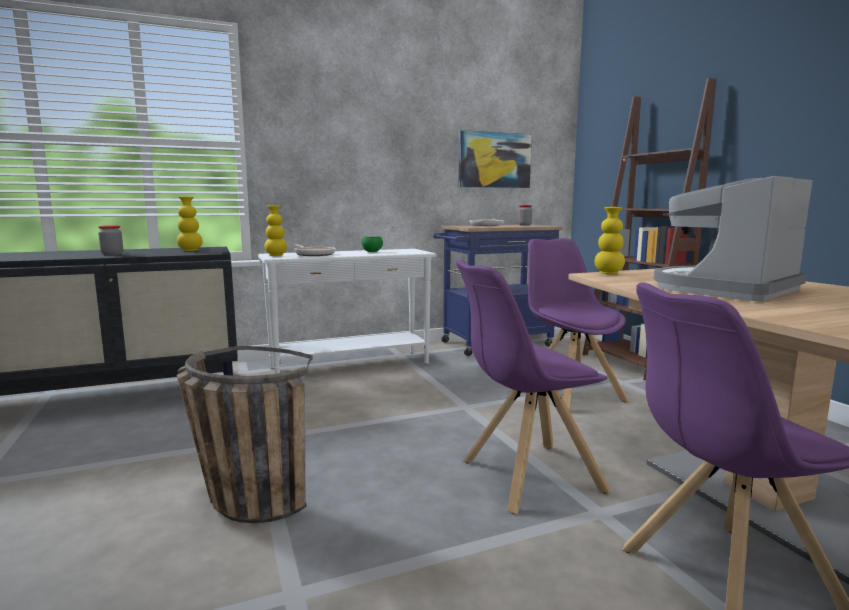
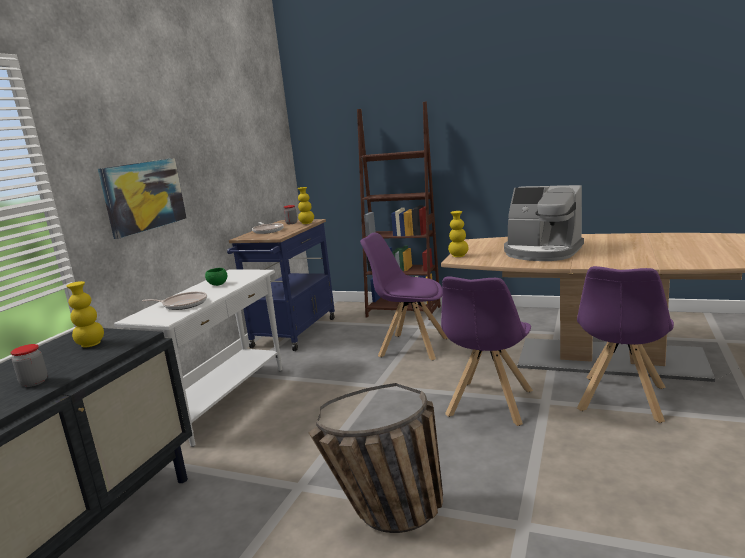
camera: 45 degrees left, 5 degrees up
(276, 255) = (153, 318): yellow vase -> yellow vase (307, 223)
(494, 160) = (249, 169): picture -> picture (144, 196)
(724, 289) = (542, 252): coffee machine -> coffee machine turned 60 degrees counterclockwise

